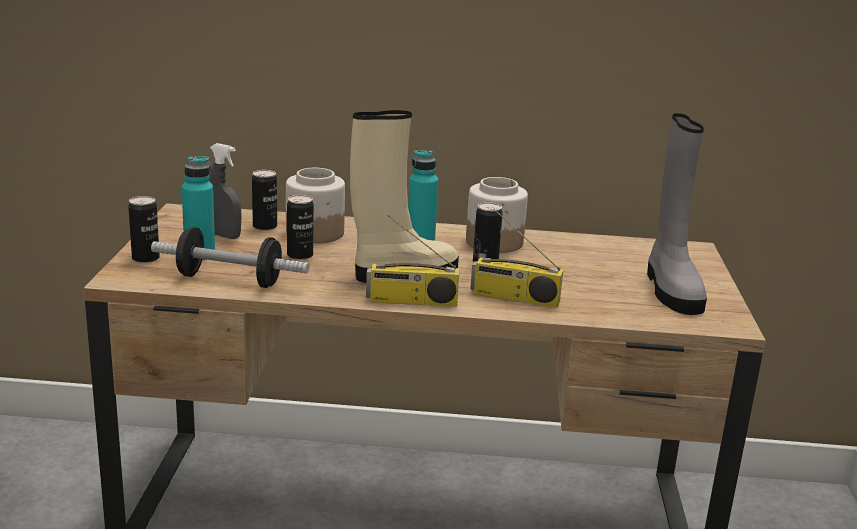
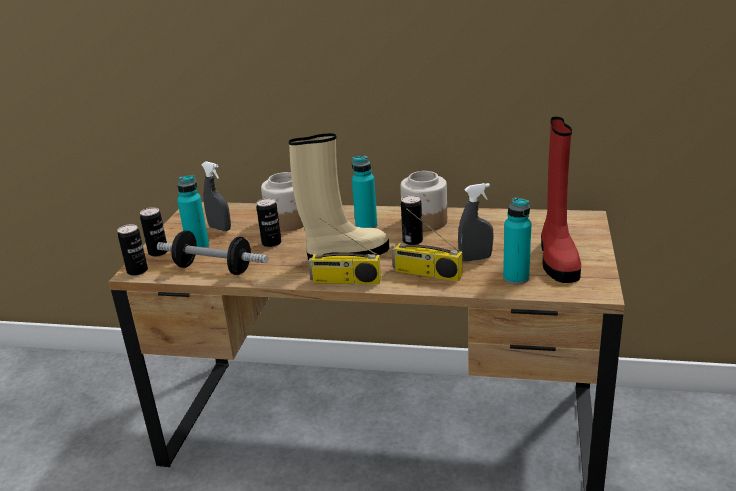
camera: 10 degrees right, 5 degrees up
(265, 227) = (252, 218): can -> can (137, 271)
(571, 284) = (475, 258): none -> grey spray bottle
(627, 307) = (516, 278): none -> turquoise bottle
(671, 289) = (557, 259): grey boot -> red boot

